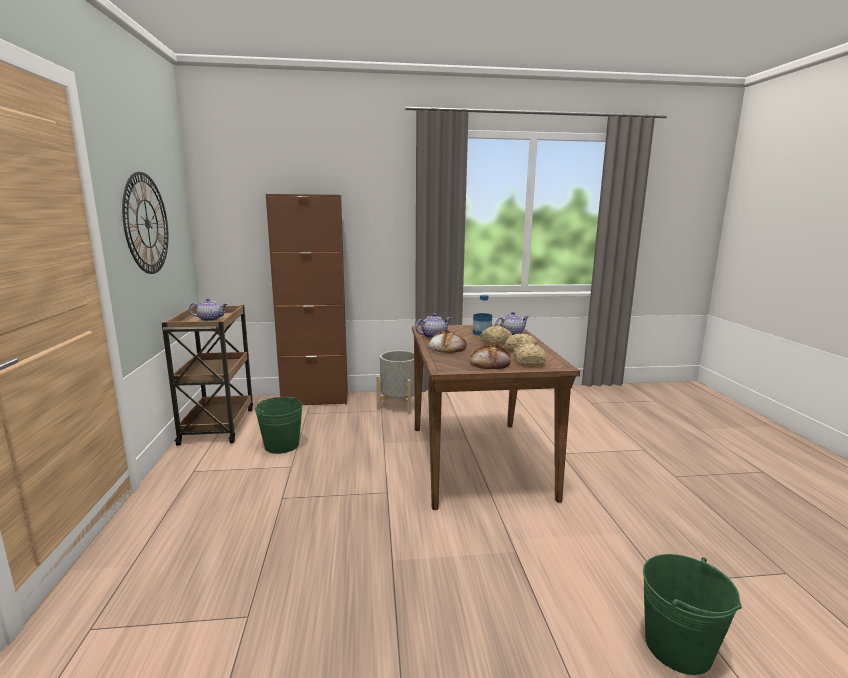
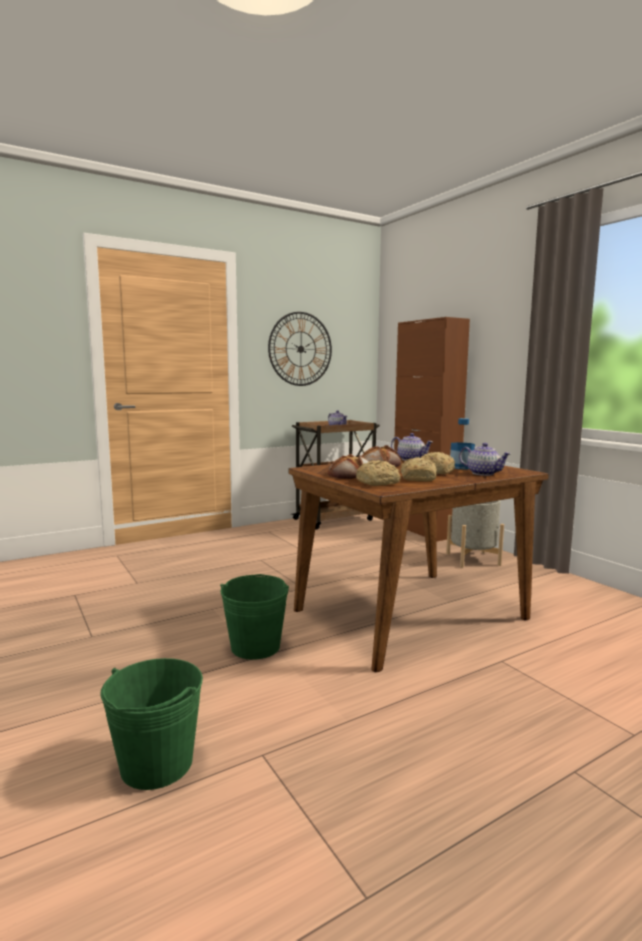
camera: 65 degrees right, 5 degrees down
(281, 445) = (331, 541): green bucket -> green bucket (255, 647)

